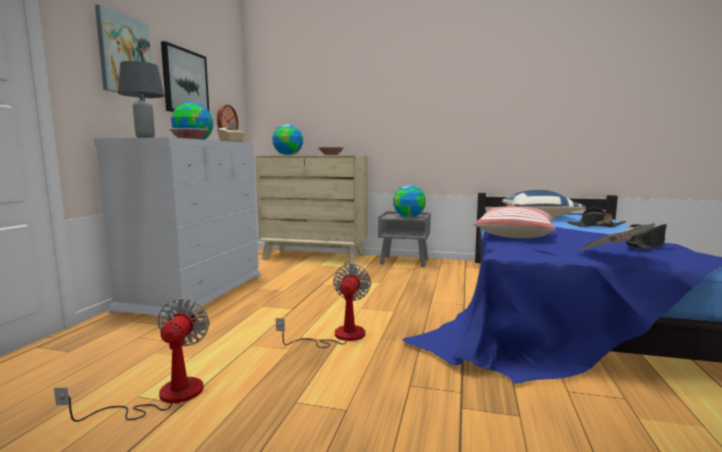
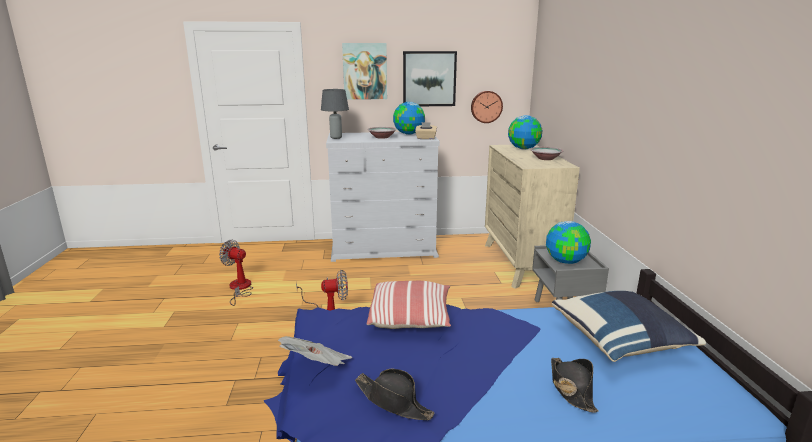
camera: 70 degrees right, 10 degrees up
(164, 397) = (240, 288): fan -> fan turned 135 degrees counterclockwise

